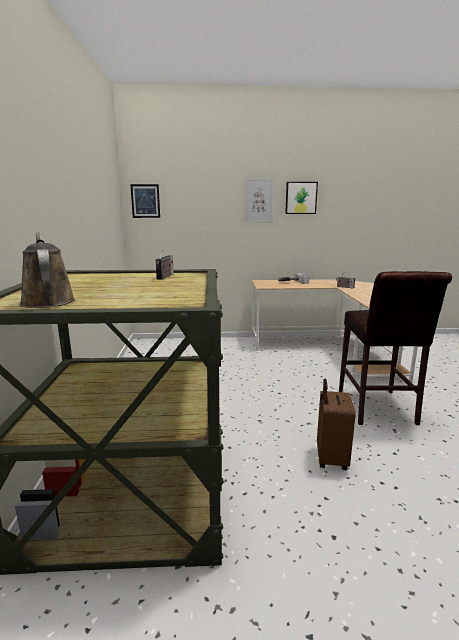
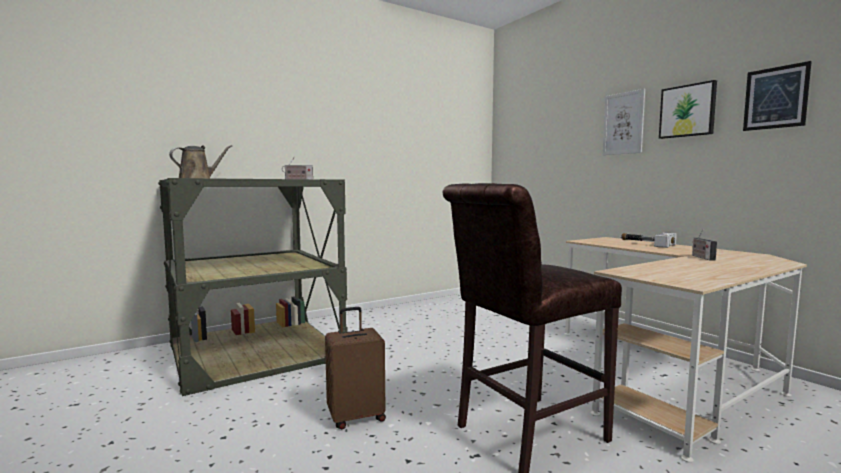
camera: 60 degrees right, 10 degrees down
(145, 201) = (508, 139): picture -> picture (775, 98)

